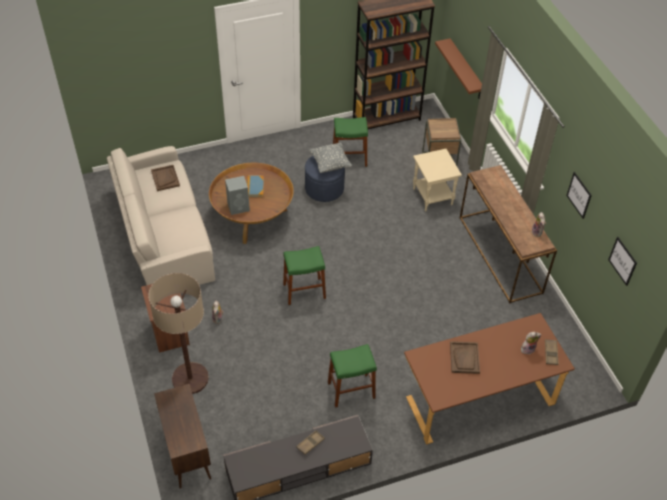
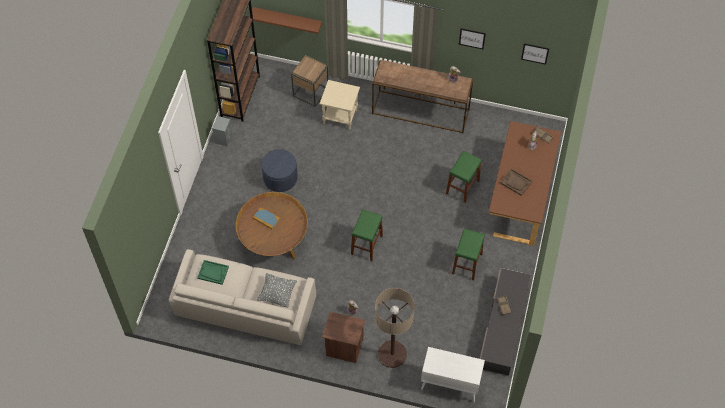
camera: 55 degrees left, 10 degrees up
(165, 178) = (213, 272): brown tray -> green tray
(187, 452) = (449, 385): brown cabinet -> white cabinet
(239, 207) = (278, 239): grey speaker -> grey speaker (223, 138)
(330, 164) = (281, 159): grey pillow -> grey pillow (277, 294)
(349, 158) = (262, 144): green stool -> green stool (462, 187)

